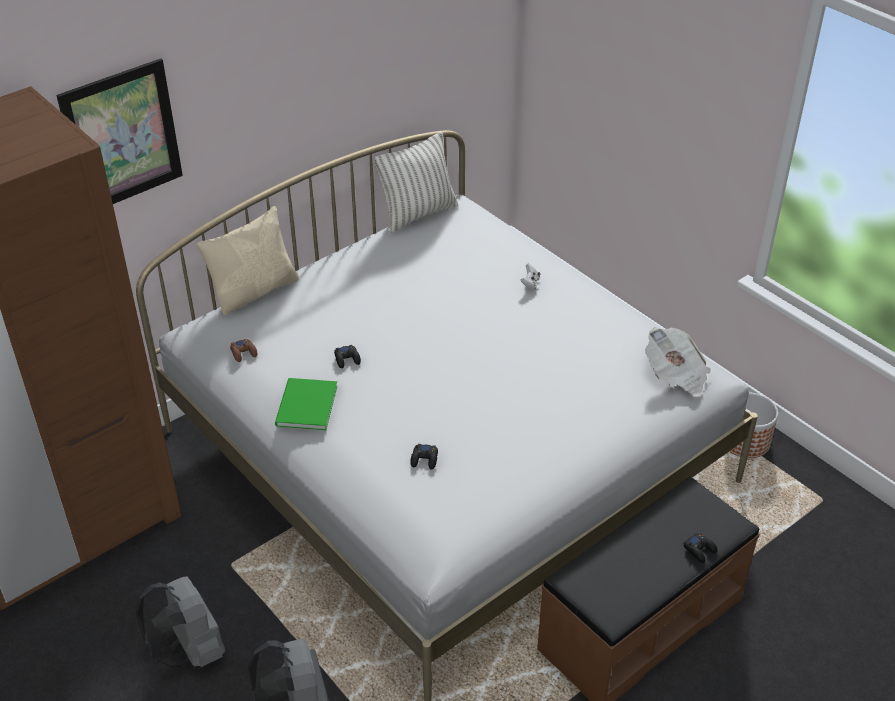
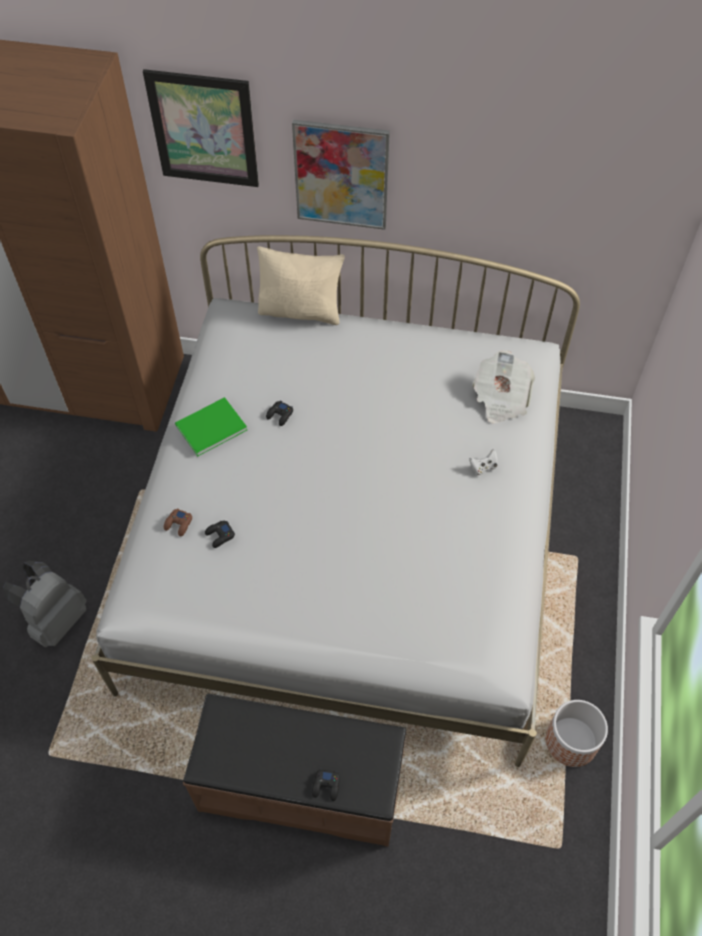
camera: 50 degrees right, 15 degrees up
(190, 651) = (57, 523): grey backpack -> none
(244, 353) = (231, 353): brown game controller -> brown game controller (178, 524)
(254, 120) = (341, 175): none -> picture
(418, 214) = (493, 337): pillow -> none
(676, 375) = (476, 644): newspaper -> newspaper (501, 399)

